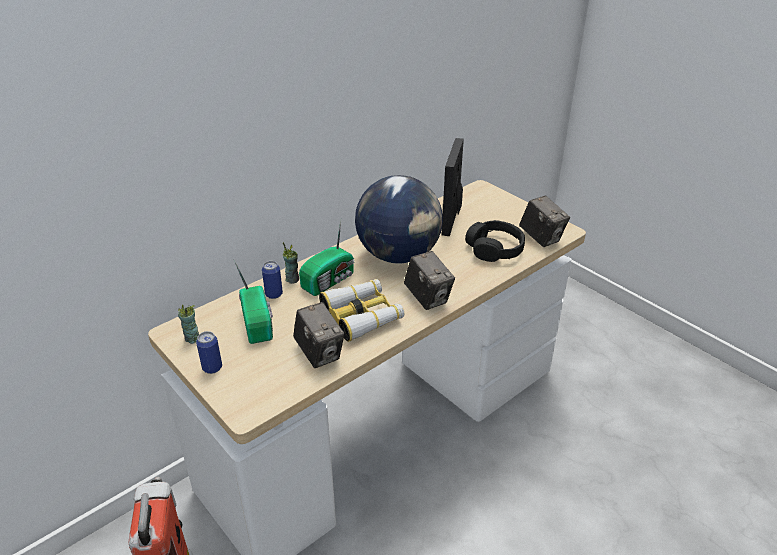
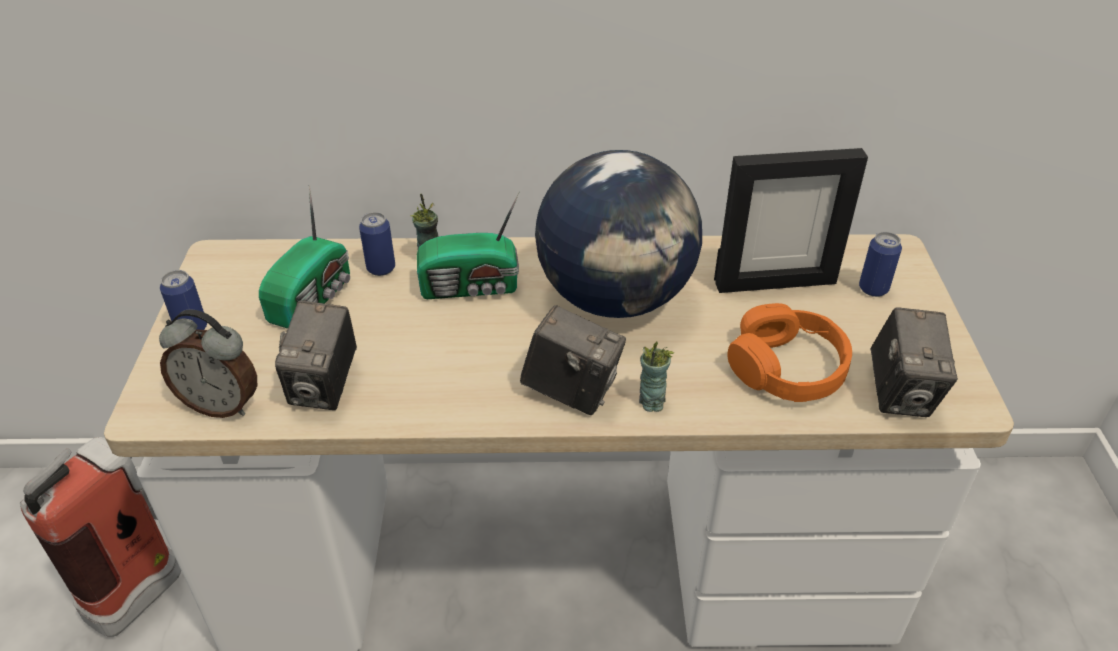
camera: 40 degrees right, 5 degrees up
(192, 338) = (222, 277): cup -> cup (651, 402)
(280, 387) = (222, 404): none -> alarm clock
(362, 316) = (446, 364): binoculars -> none
(428, 298) = (572, 391): camera -> camera turned 75 degrees counterclockwise
(451, 219) = (774, 281): picture frame -> picture frame turned 150 degrees counterclockwise
(489, 206) = (873, 289): none -> can
(494, 249) = (787, 368): black headphones -> orange headphones

